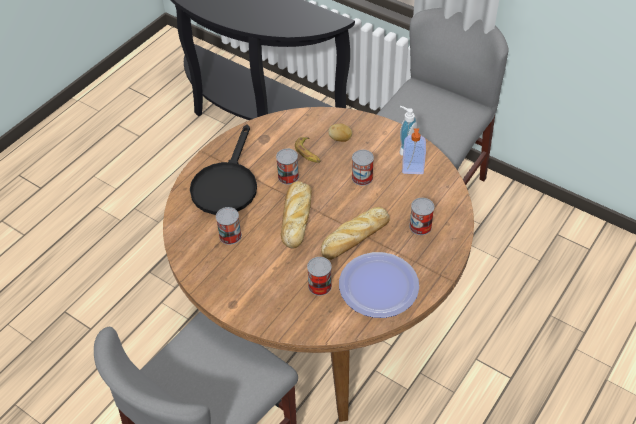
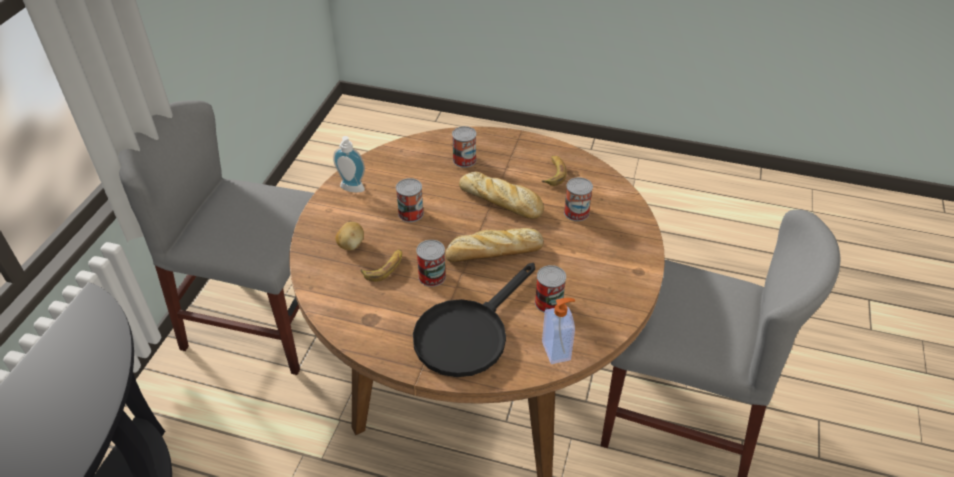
camera: 110 degrees left, 5 degrees down
(226, 184) = (468, 333): black frying pan -> black frying pan turned 135 degrees clockwise
(378, 286) = (553, 173): plate -> banana
(412, 169) = (384, 178): soap dispenser -> soap dispenser (557, 351)

